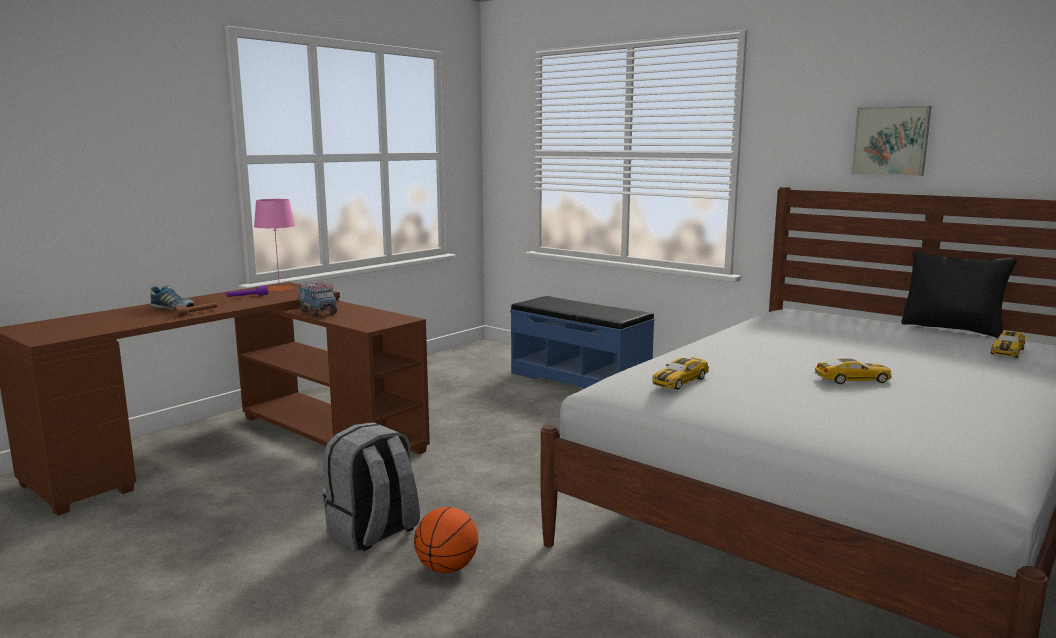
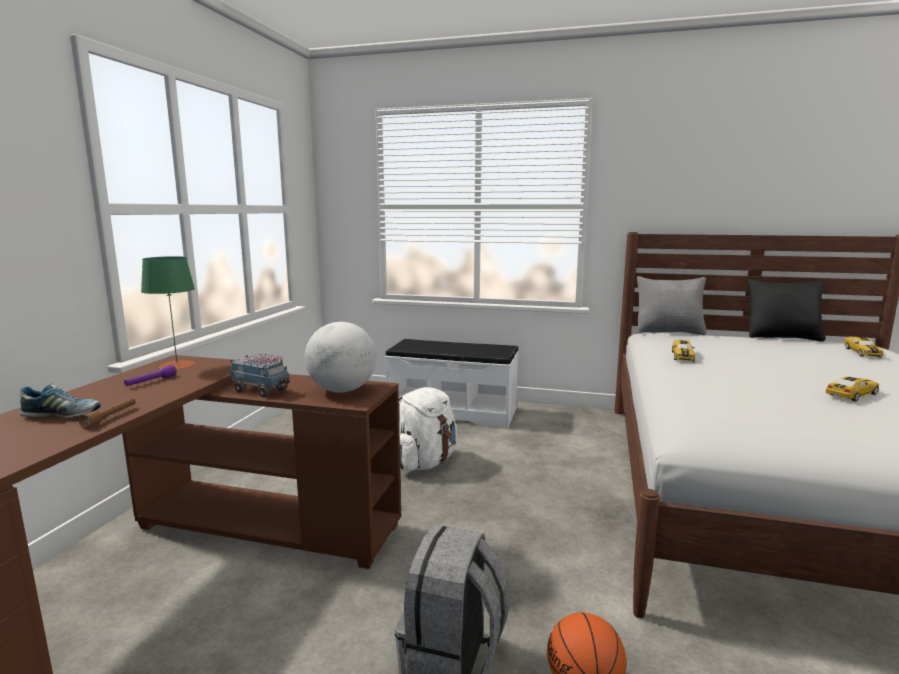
camera: 25 degrees left, 0 degrees up
(279, 288) = (177, 365): pink table lamp -> green table lamp
(374, 318) = (342, 390): none -> globe
(502, 414) = (425, 462): none -> white backpack
(580, 379) = (453, 412): blue bench -> white bench
(679, 381) = (749, 420): toy car -> toy car (682, 356)
(814, 310) = (669, 332): none -> grey pillow
(891, 141) = (719, 193): picture -> none

